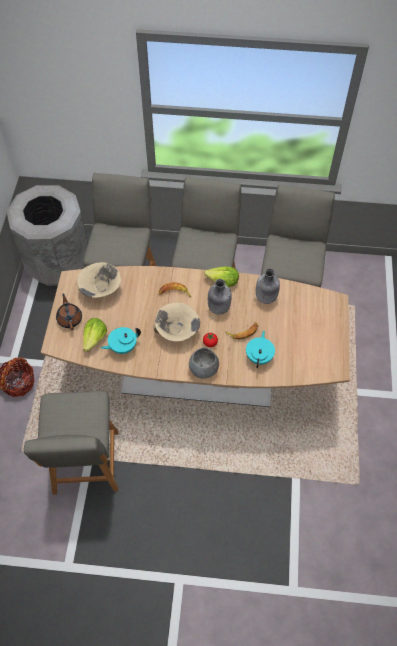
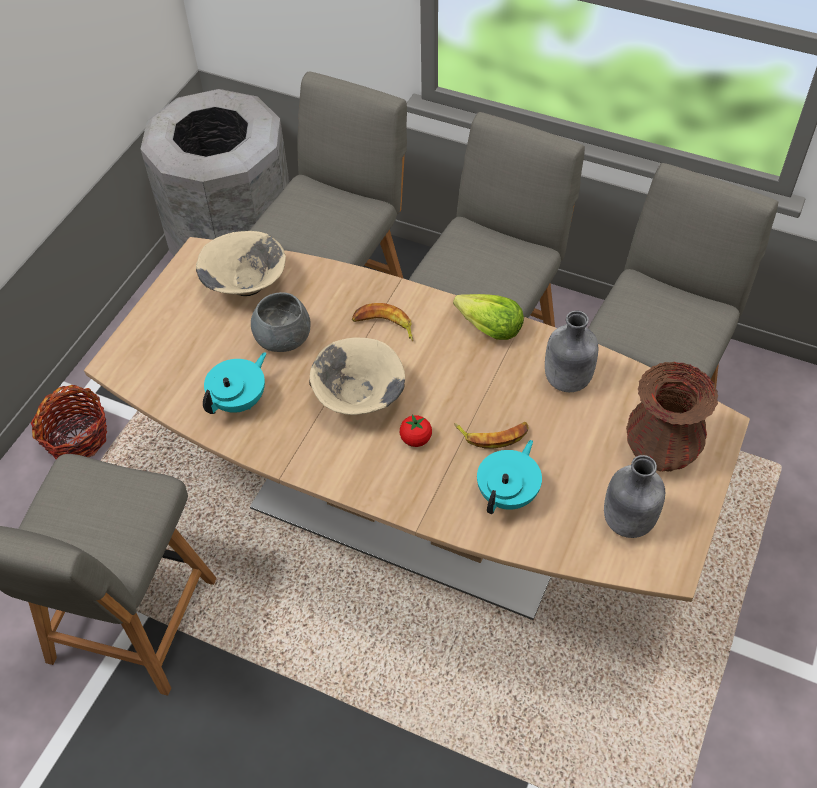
camera: 20 degrees right, 5 degrees down
(70, 319) = (165, 324): brown teapot -> none
(95, 339) = (194, 372): lettuce -> none
(122, 347) = (240, 400): turquoise teapot -> turquoise teapot turned 135 degrees clockwise
(204, 369) = (382, 487): grey bowl -> grey bowl (284, 339)
(218, 308) = (460, 376): grey bottle -> grey bottle (627, 522)
(316, 320) = (660, 451): none -> brown vase

